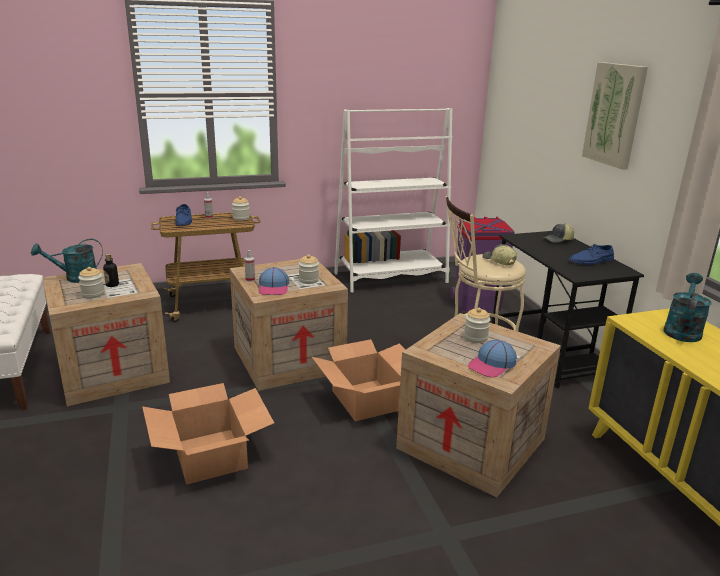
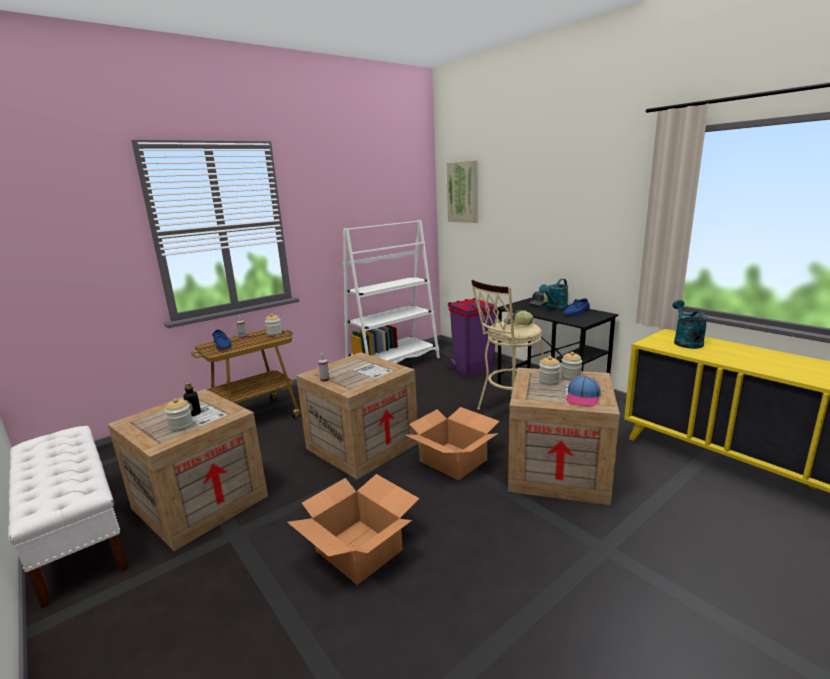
camera: 20 degrees left, 5 degrees down
(75, 278) = (147, 416): turquoise watering can -> turquoise watering can (555, 308)
(273, 288) = (353, 382): cap -> none
(308, 280) = (376, 370): jar -> jar (570, 377)
(614, 114) = (567, 203): picture -> picture (463, 192)

